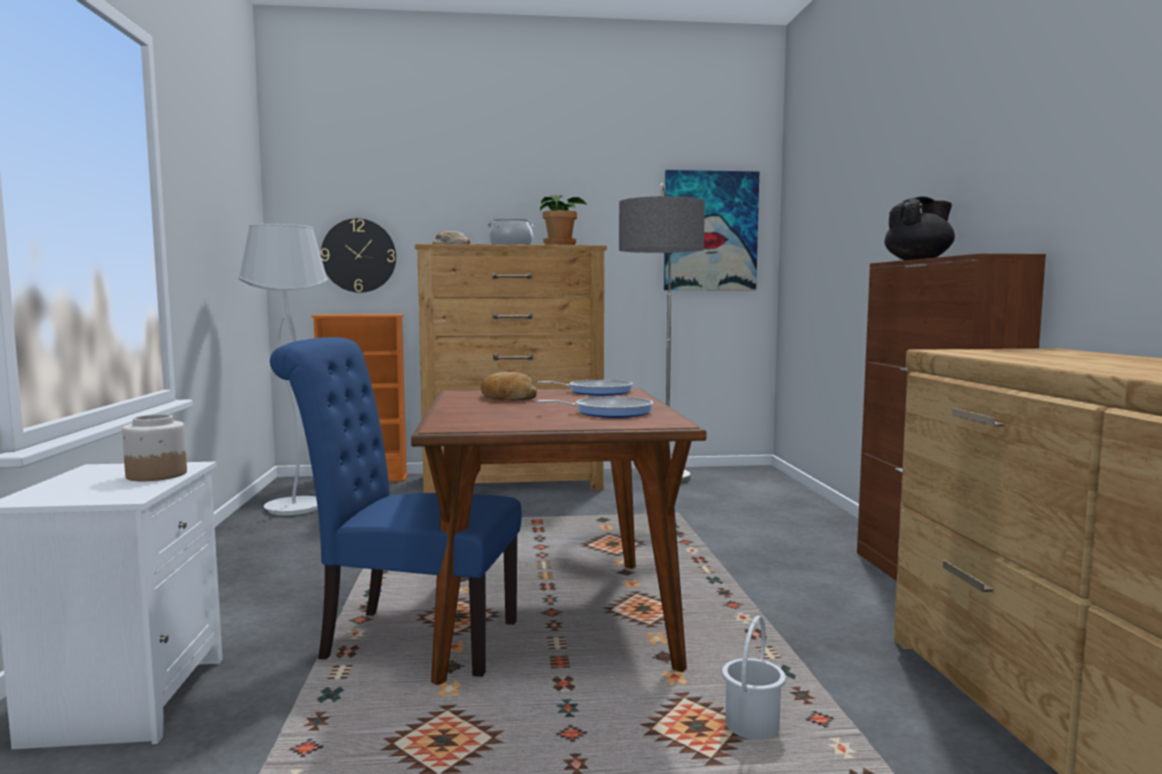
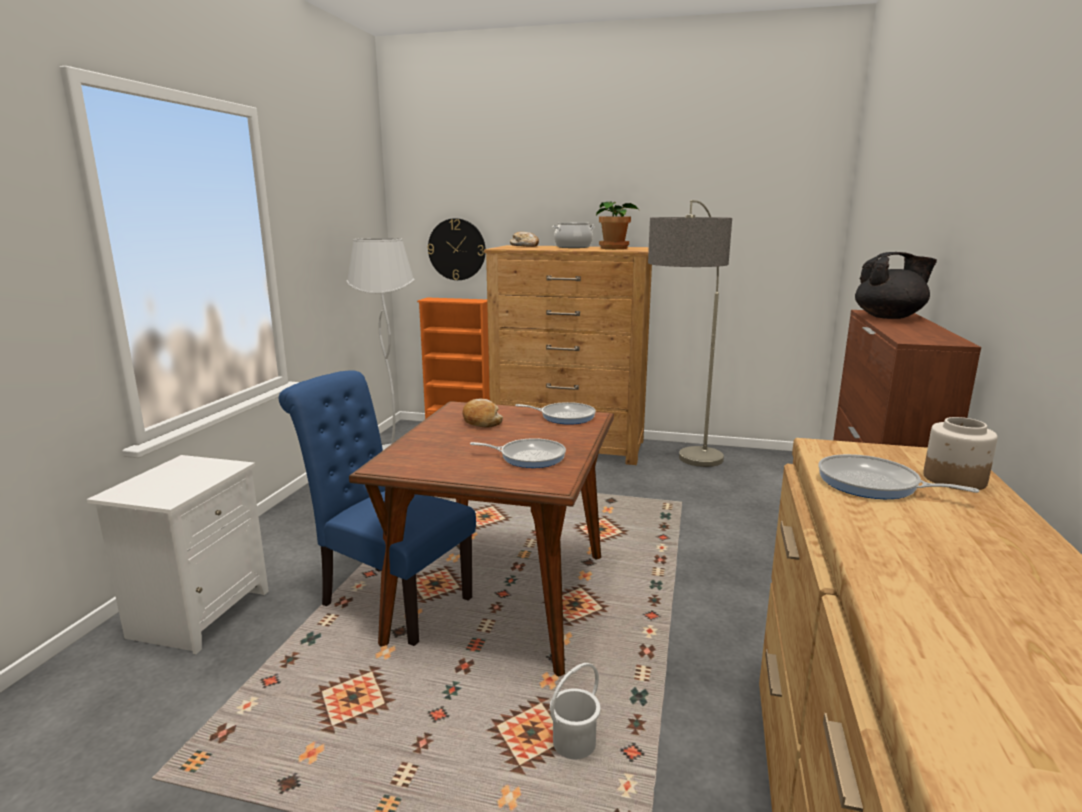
camera: 20 degrees right, 10 degrees up
(156, 475) = (205, 475): jar -> jar (953, 479)
(710, 231) = (770, 228): picture -> none
(1032, 357) = (873, 484): none -> frying pan

